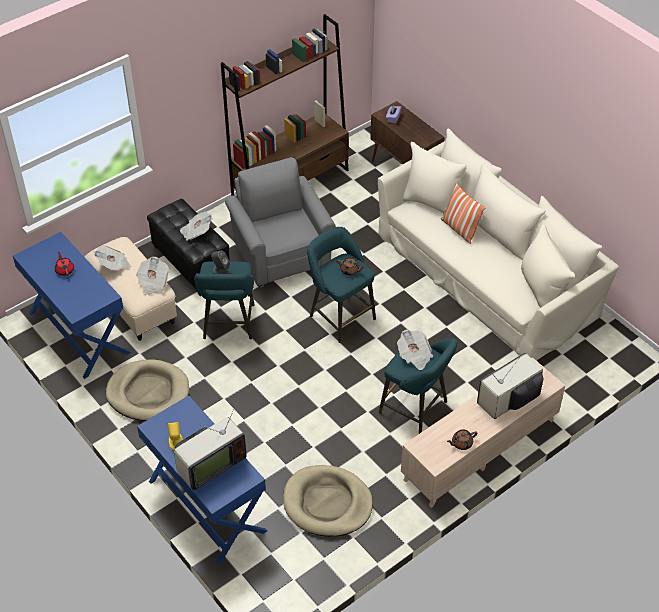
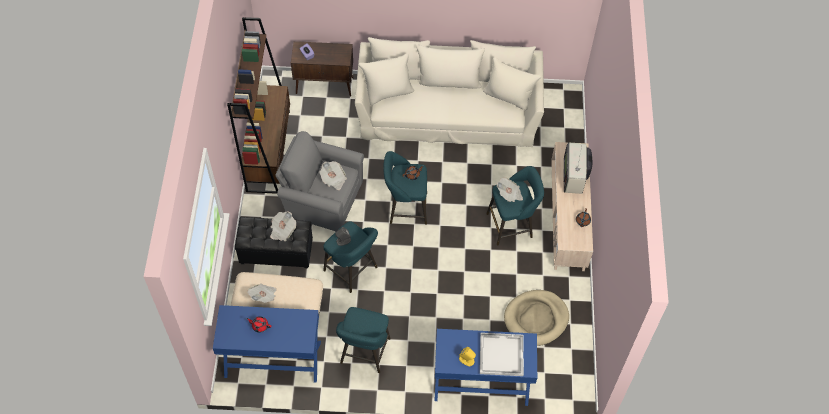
camera: 50 degrees left, 10 degrees up
(148, 393) = (364, 353): beige dog bed -> turquoise stool
(153, 283) = (303, 285): newspaper -> newspaper (333, 179)
(209, 465) = (501, 354): television -> white tray
(459, 229) = (425, 97): pillow -> none

